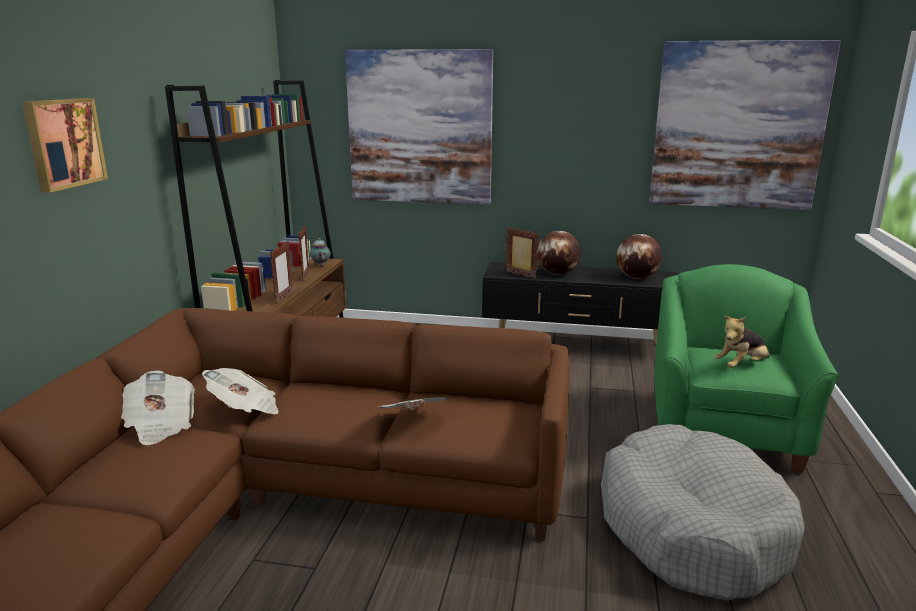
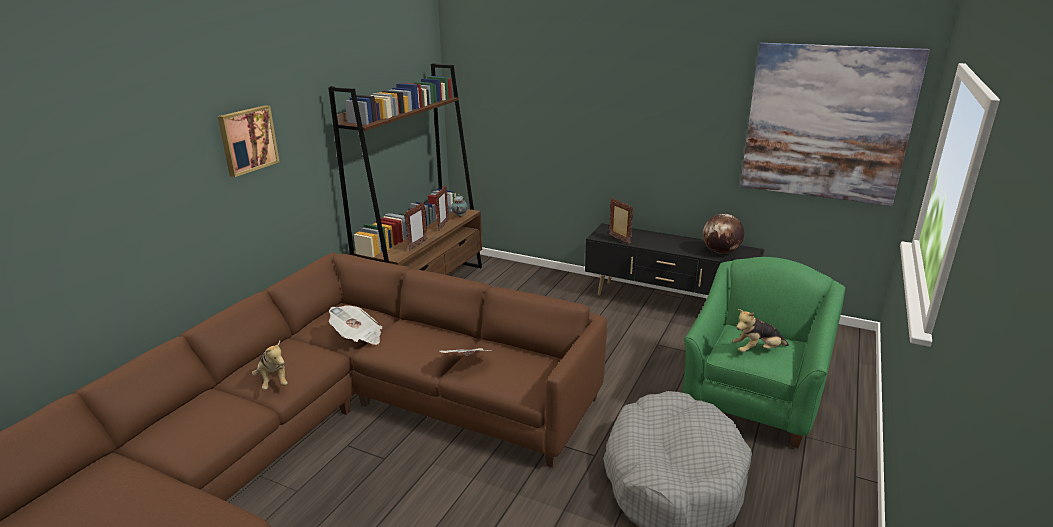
camera: 15 degrees right, 5 degrees up
(141, 478) = (273, 381): none -> plush toy
(160, 425) = (298, 343): newspaper -> none
(420, 128) = (548, 106): picture -> none
(557, 274) = (652, 241): globe -> none

